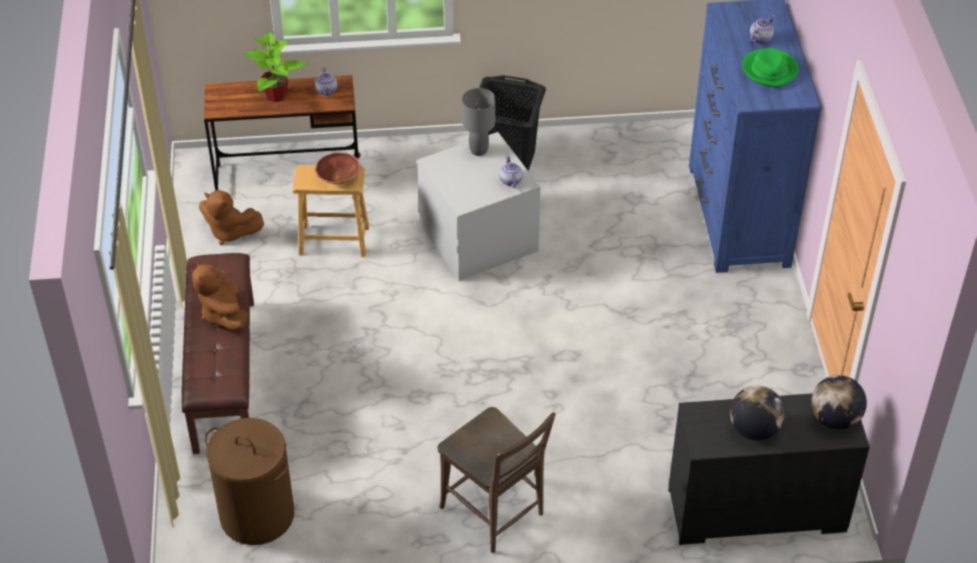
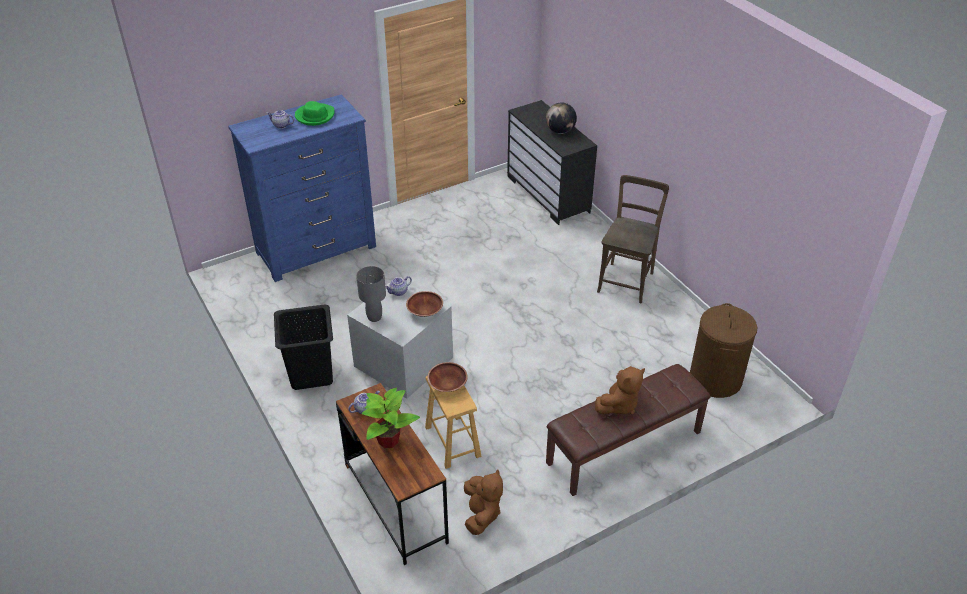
camera: 115 degrees left, 5 degrees down
(462, 192) = (425, 311): none -> brown bowl
(834, 419) = (532, 111): globe -> none

